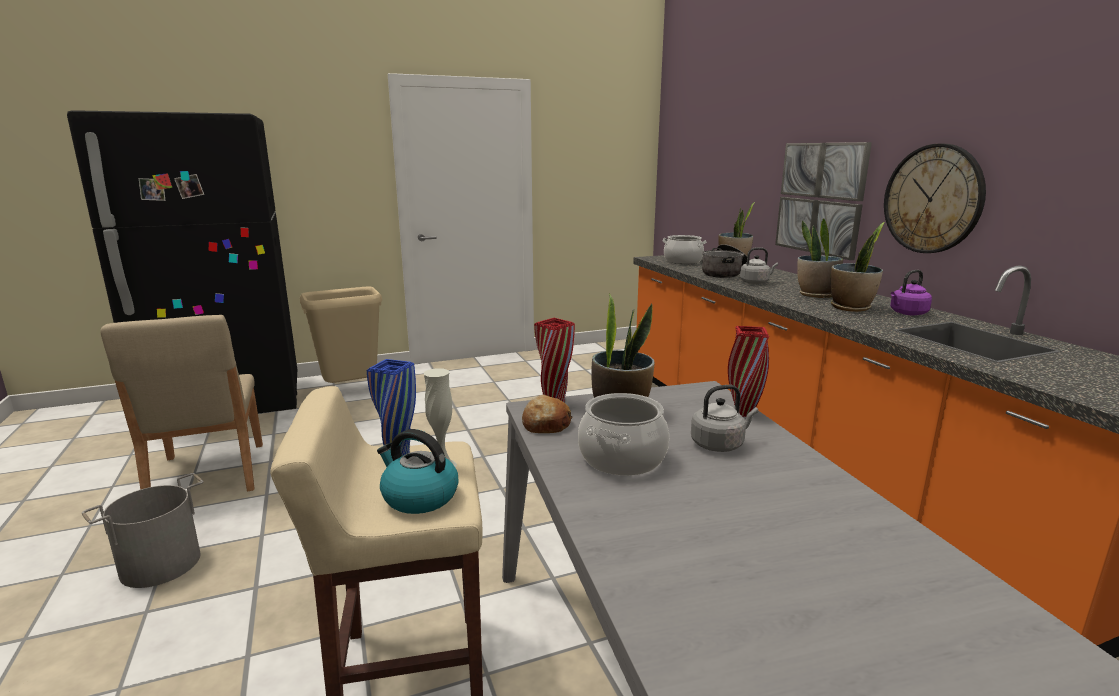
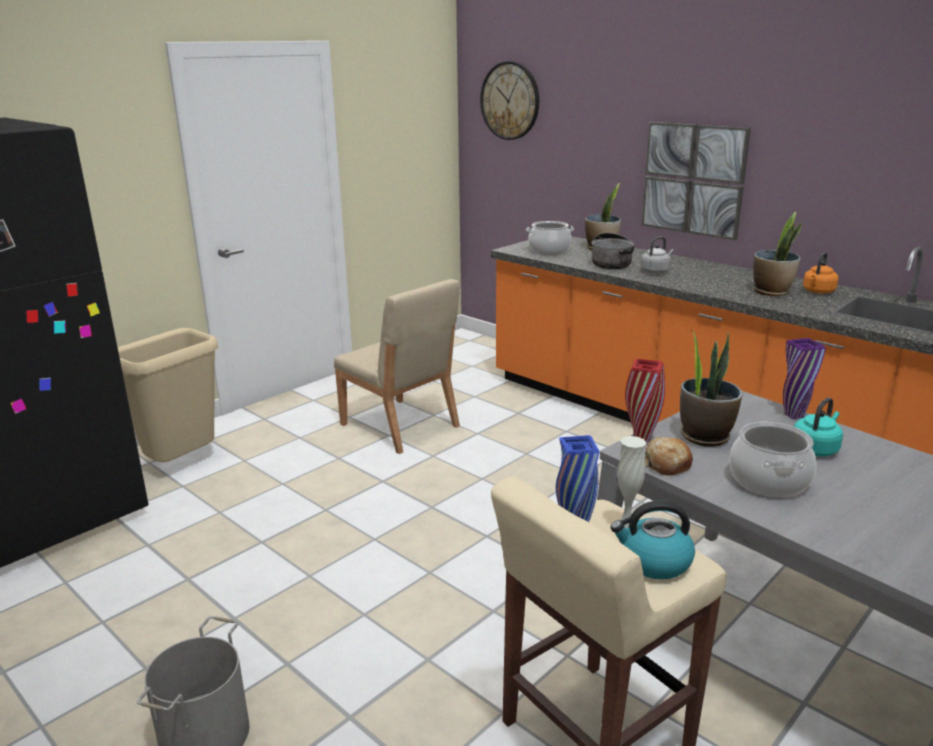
camera: 25 degrees left, 5 degrees up
(207, 474) = (123, 618): beige chair -> beige chair (400, 426)
(719, 444) = (815, 449): grey kettle -> turquoise kettle
(743, 413) = (794, 415): red vase -> purple vase
(816, 295) = (725, 280): potted plant -> none
(907, 313) = (818, 291): purple kettle -> orange kettle
(933, 199) = (819, 184): wall clock -> wall clock (510, 101)

